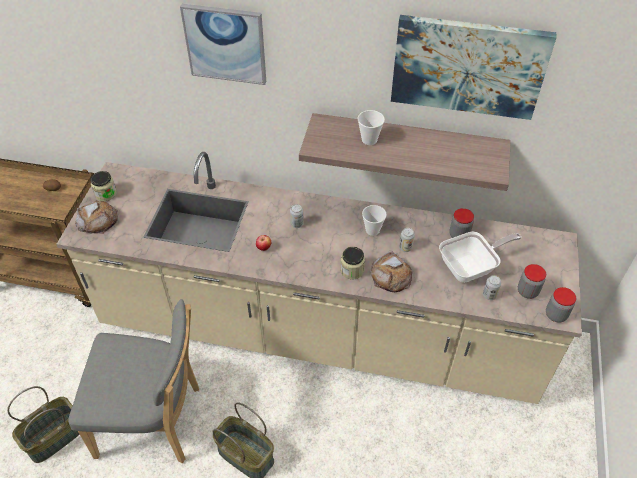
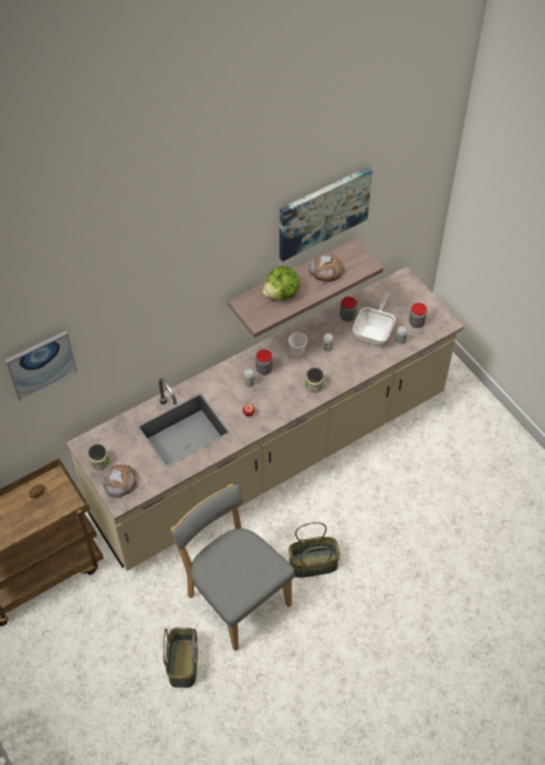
camera: 45 degrees left, 5 degrees up
(155, 422) = (235, 597): grey chair -> grey chair turned 90 degrees counterclockwise
(225, 44) = (164, 293): picture -> picture (41, 364)
(369, 140) = (282, 294): cup -> lettuce
(391, 275) = (338, 371): bread -> bread (326, 270)
(556, 315) = (442, 325): jar -> jar (264, 369)

